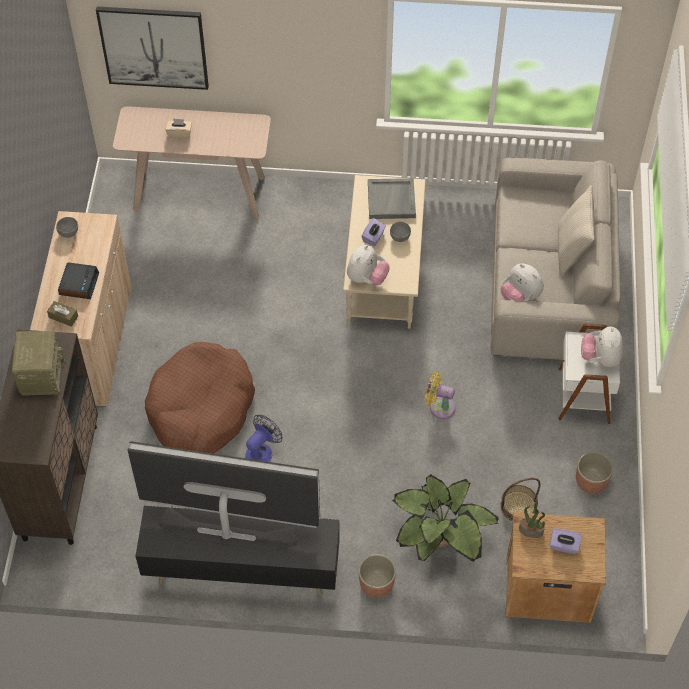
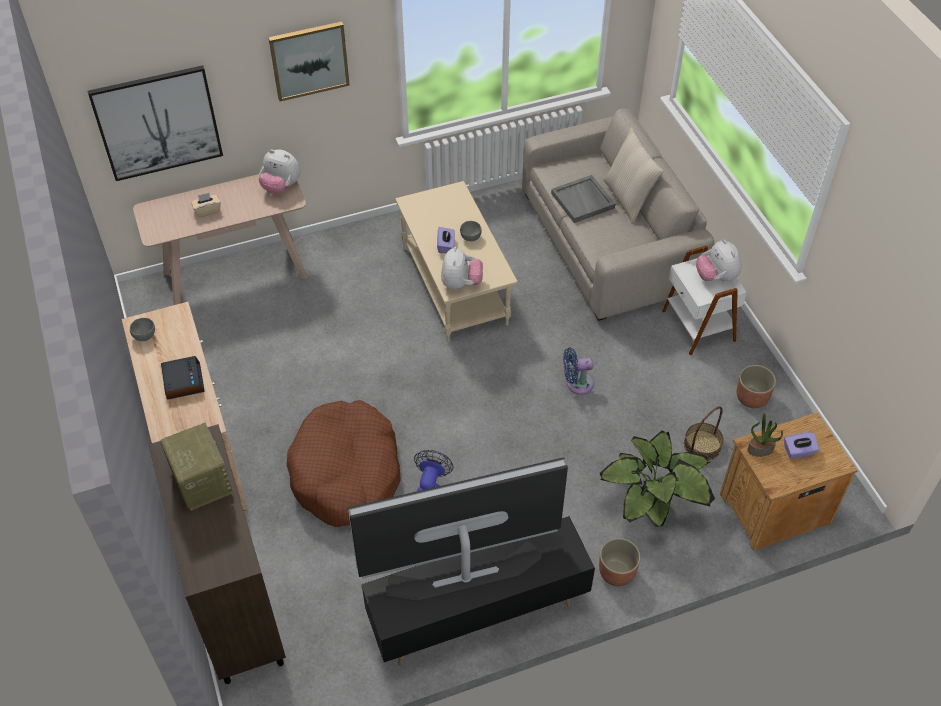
camera: 25 degrees left, 5 degrees down
(63, 317) = (183, 420): brown tissue box -> none
(299, 33) = (309, 60): none -> picture
(392, 201) = (443, 209): grey tray -> grey tray (583, 201)
(439, 406) = (576, 384): yellow fan -> blue fan
(520, 296) = (608, 252): plush toy -> plush toy (281, 186)

